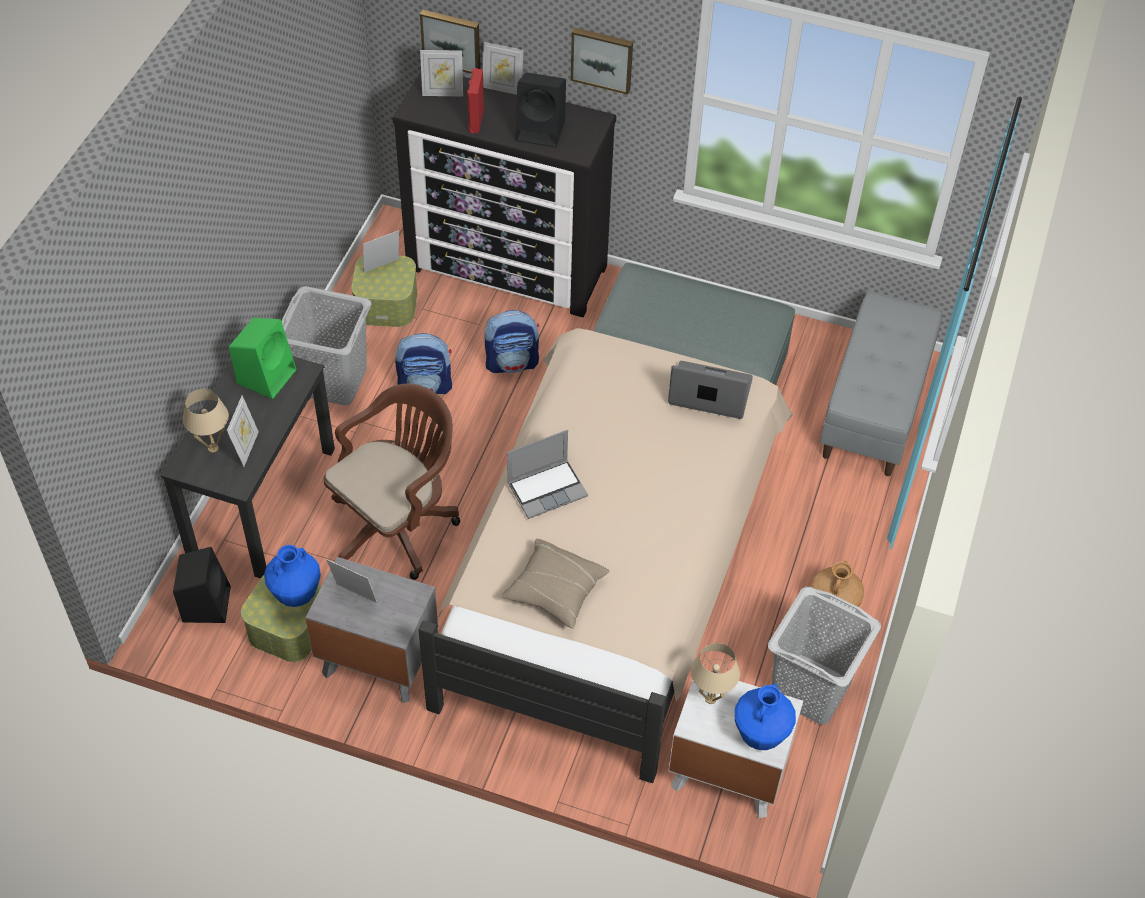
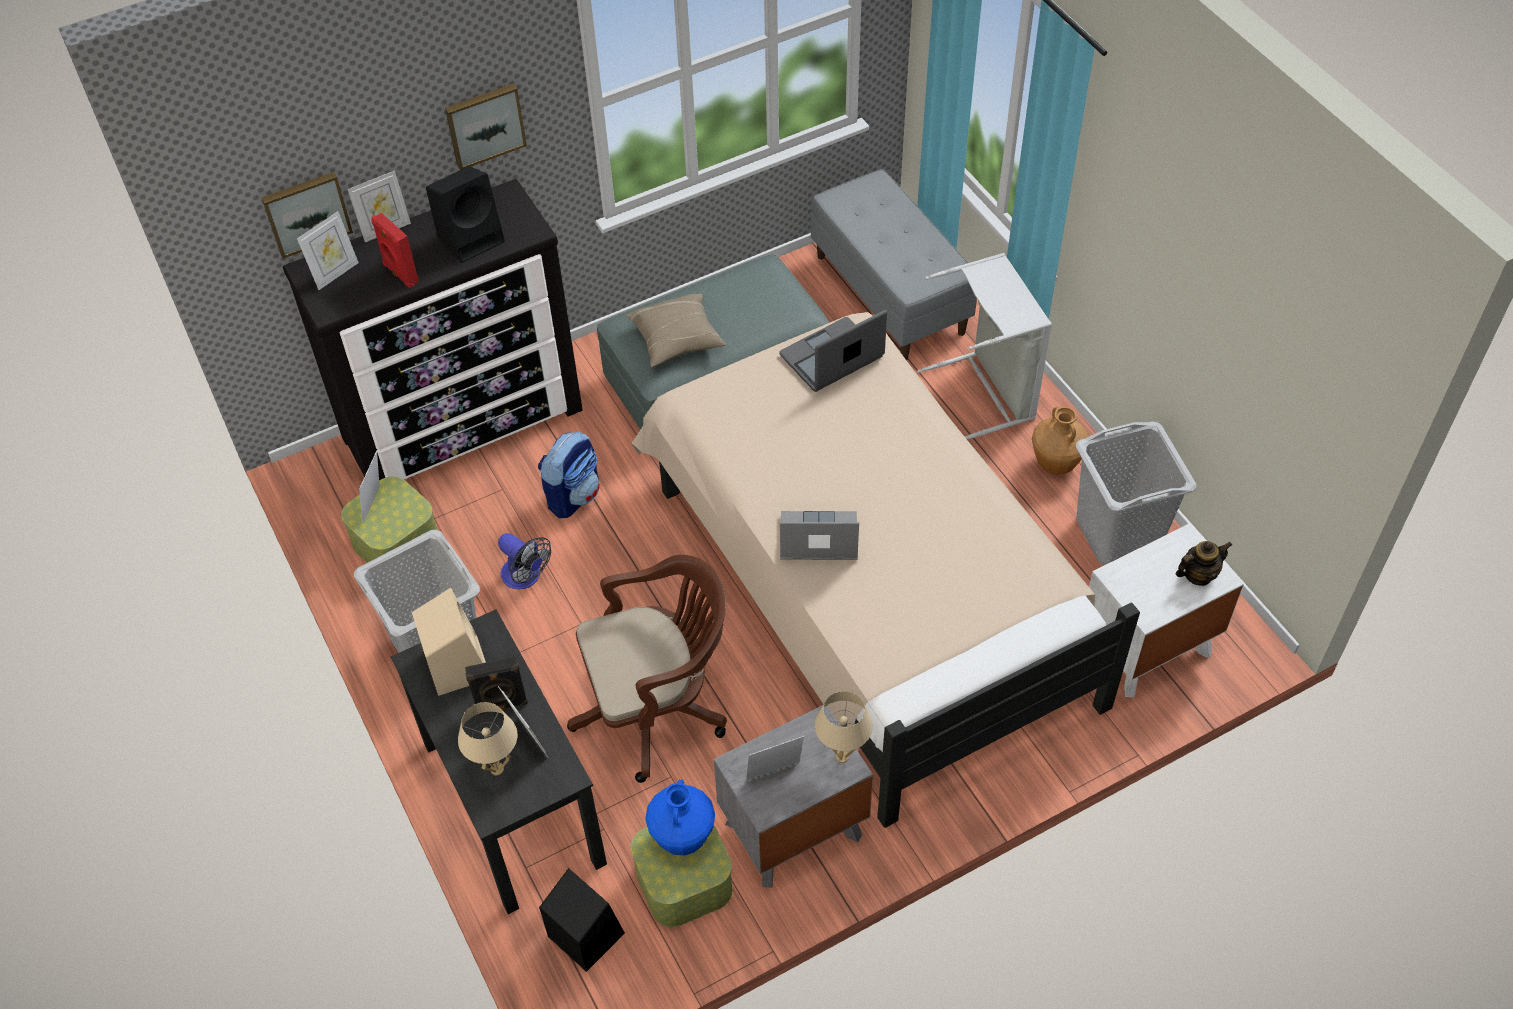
camera: 45 degrees left, 0 degrees up
(258, 418) = (502, 705): none -> black speaker
(267, 375) = (456, 663): green speaker -> beige speaker
(397, 523) = (657, 708): brown office chair -> brown office chair turned 75 degrees clockwise
(426, 385) = (526, 577): backpack -> fan
(547, 489) = (817, 539): laptop -> laptop turned 105 degrees counterclockwise
(555, 591) = (933, 610): beige pillow -> beige pillow (677, 339)
(710, 698) = (1132, 583): beige table lamp -> beige table lamp (841, 757)
(760, 735) = (1198, 575): blue vase -> teapot
(851, 525) = (987, 392): none -> grey laundry basket

